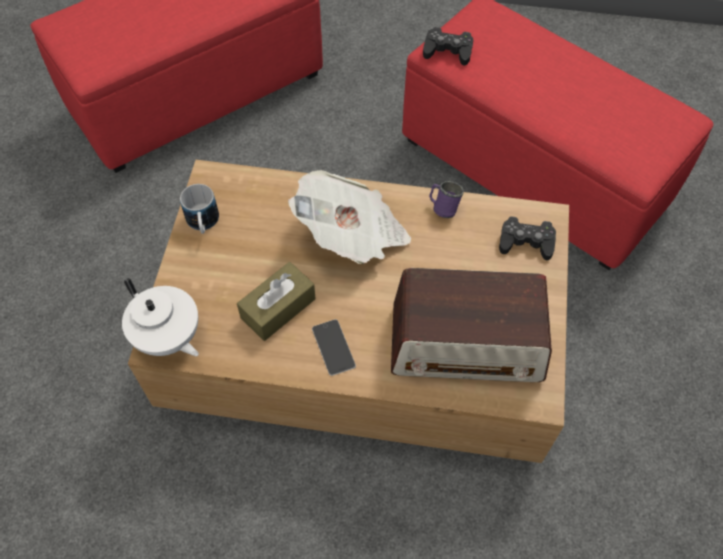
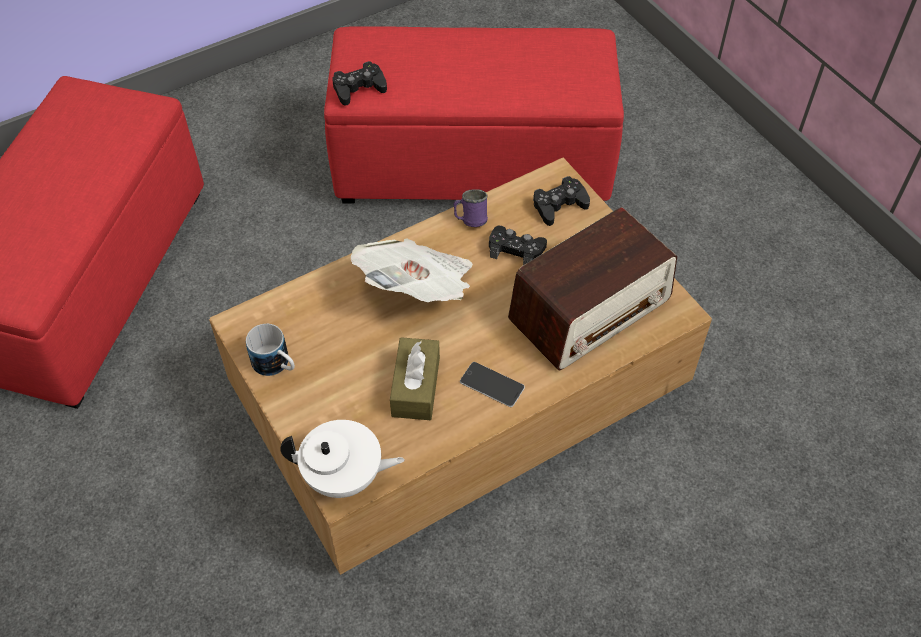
camera: 40 degrees left, 5 degrees down
(455, 255) = (516, 250): none -> black game controller

